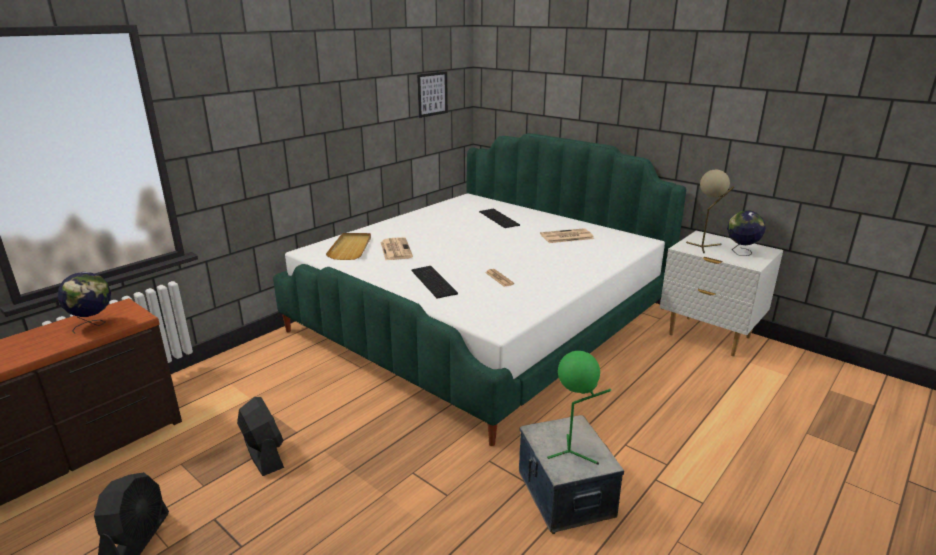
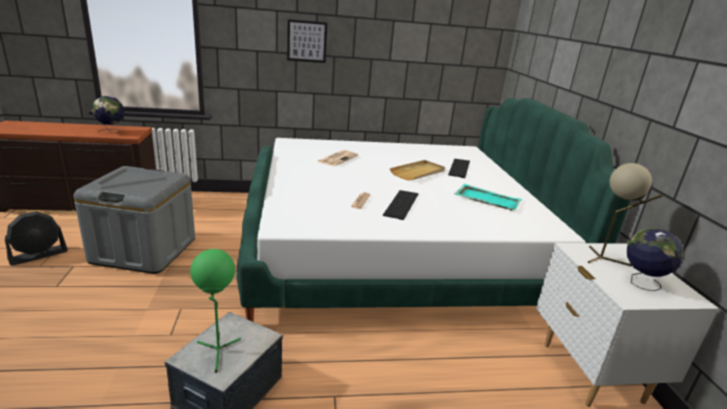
camera: 40 degrees right, 0 degrees up
(264, 454) = (144, 250): black fan -> grey storage box
(351, 248) = (314, 148): beige tray -> beige tray (418, 172)
(432, 94) = (455, 46): picture -> picture (307, 41)
(435, 282) = (314, 184): keyboard -> keyboard (402, 205)
(566, 237) = (486, 199): newspaper -> turquoise tray

